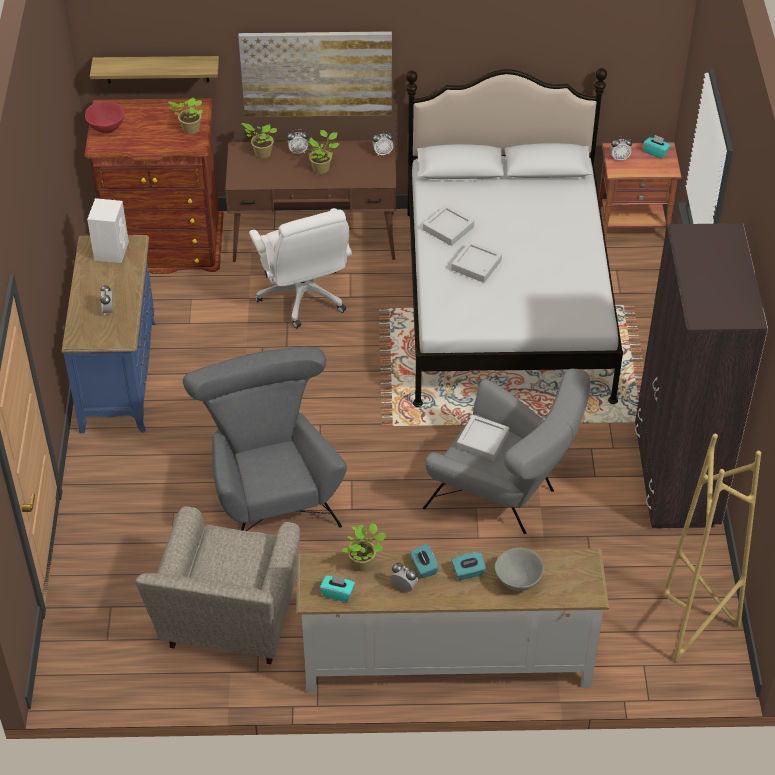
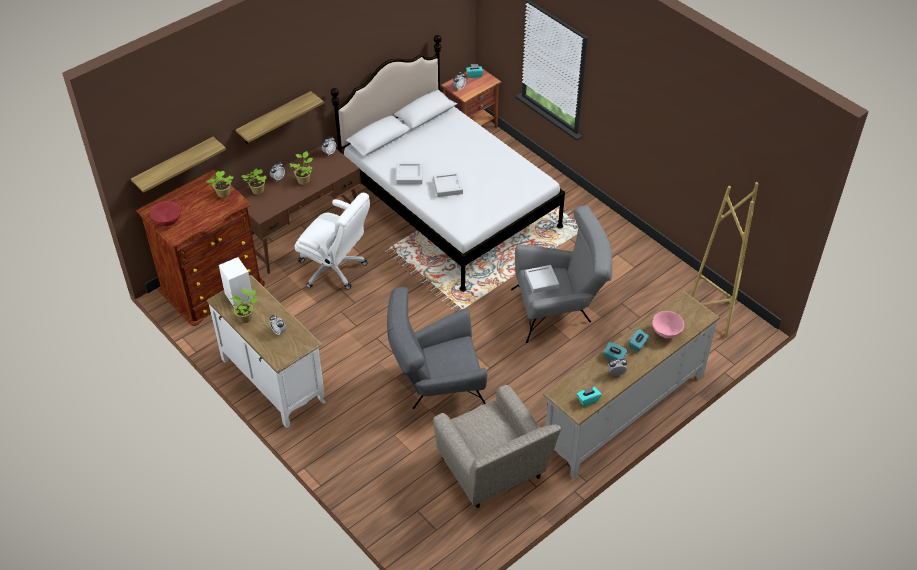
camera: 40 degrees left, 0 degrees up
(120, 376) = (274, 379): blue dresser -> white dresser
(271, 491) = (435, 387): grey armchair -> grey armchair turned 45 degrees counterclockwise
(316, 73) = (275, 118): picture -> shelf
(363, 563) = (583, 375): potted plant -> potted plant (246, 317)
(518, 581) = (666, 333): grey bowl -> pink bowl
(675, 478) = (630, 247): brown wardrobe -> none

